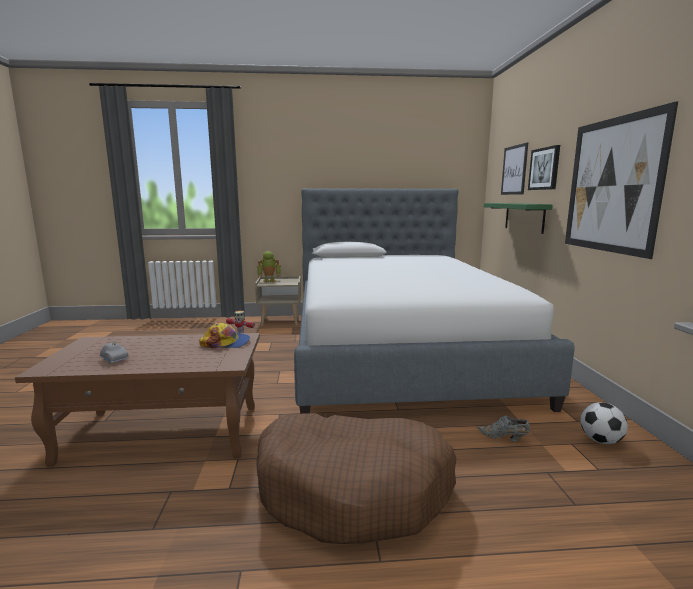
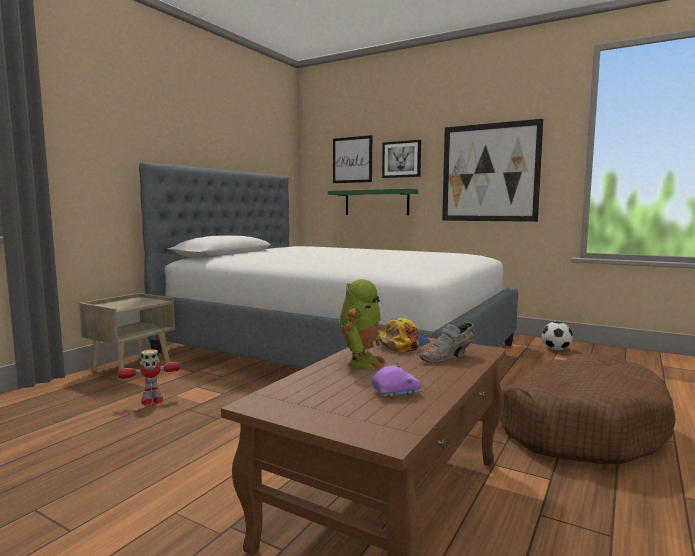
camera: 55 degrees left, 5 degrees down
(115, 359) = (395, 392): grey toy car -> purple toy car
(269, 280) = (110, 305): toy robot -> toy robot (361, 362)
(504, 438) = (535, 366): grey shoe -> grey shoe (449, 358)

